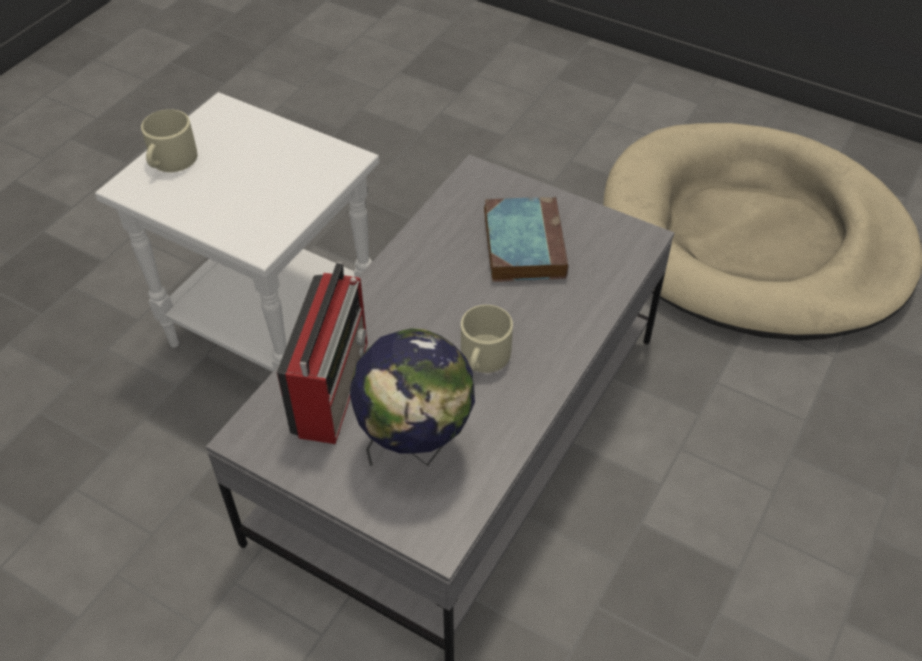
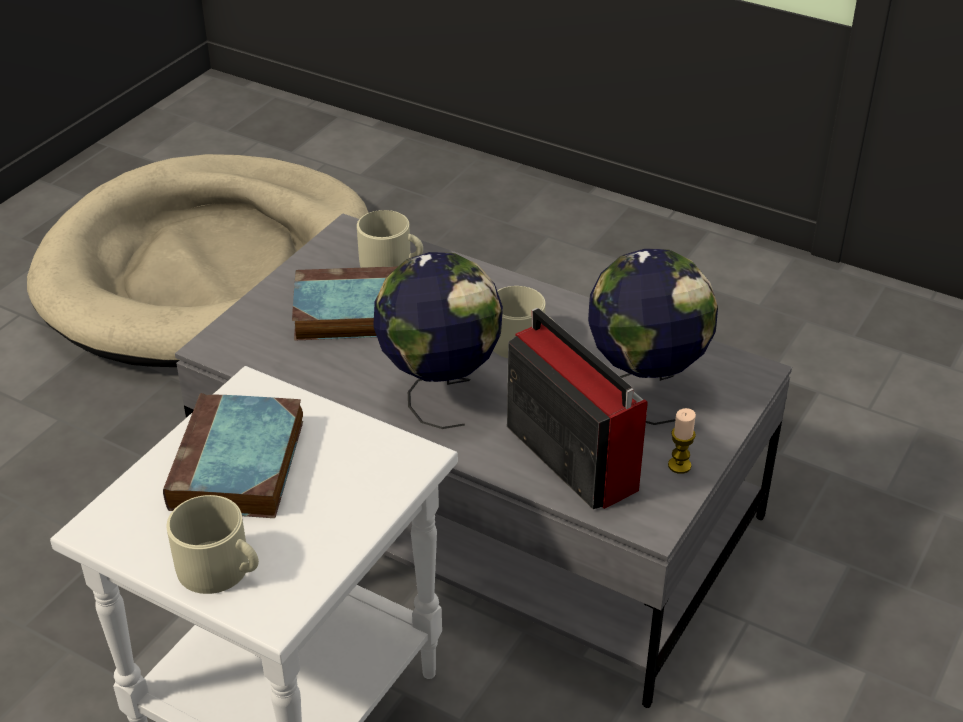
camera: 90 degrees left, 10 degrees down
(265, 160) = (238, 467): none -> book
(310, 464) = (679, 465): none -> candle
(332, 386) = (569, 454): radio -> radio turned 45 degrees clockwise
(416, 303) = (440, 393): none -> globe
(597, 267) = (391, 263): none -> beige mug

